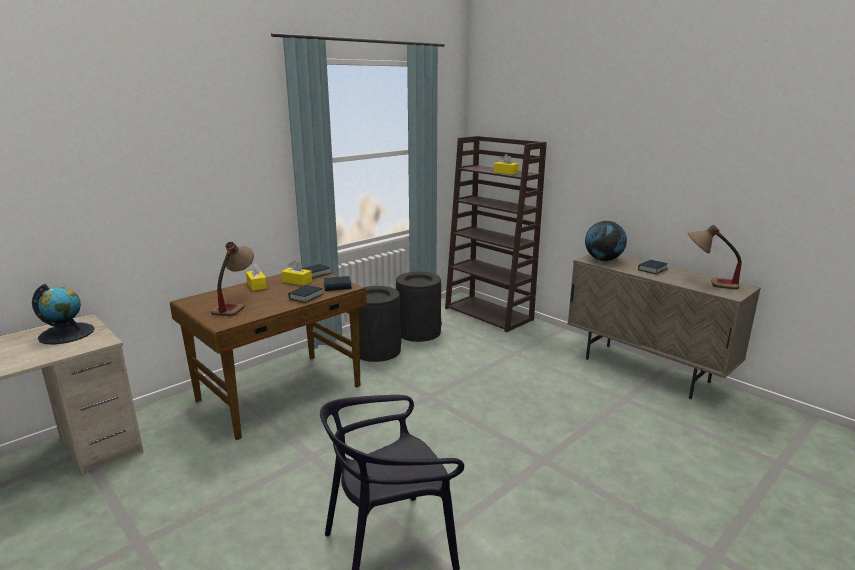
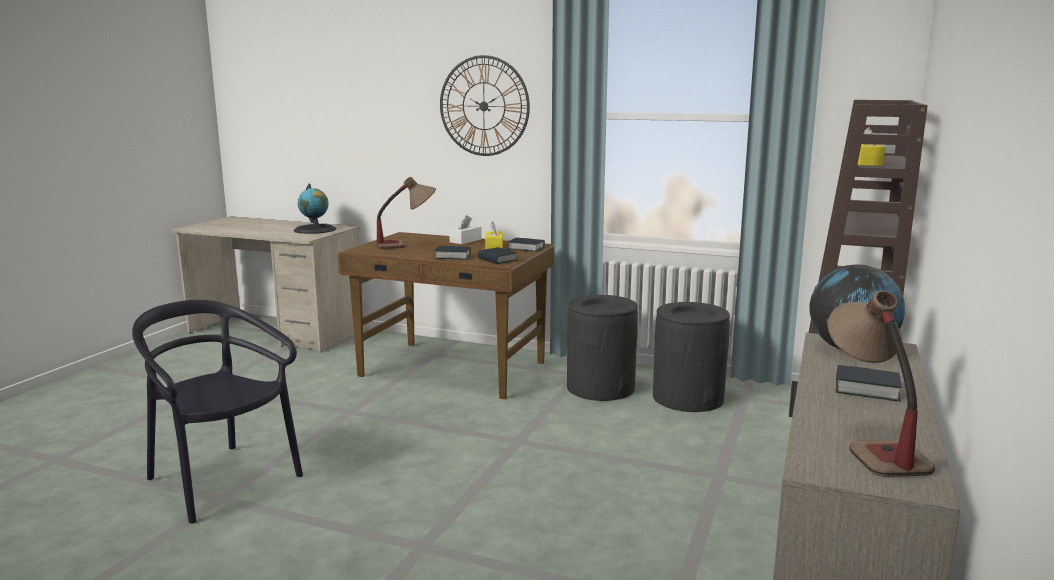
camera: 65 degrees right, 5 degrees down
(221, 165) = (484, 106): none -> wall clock
(256, 285) = (465, 241): yellow tissue box -> white tissue box

